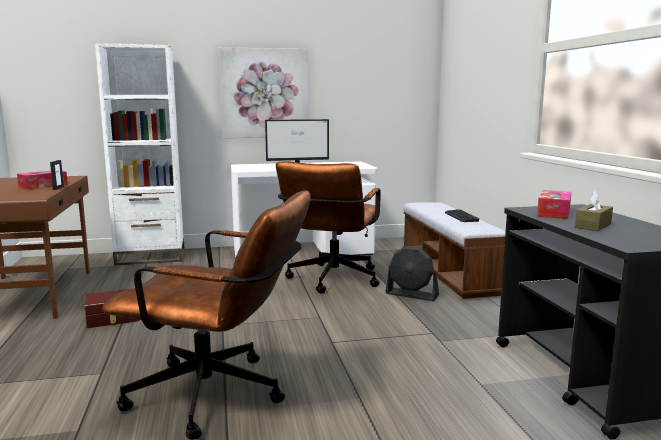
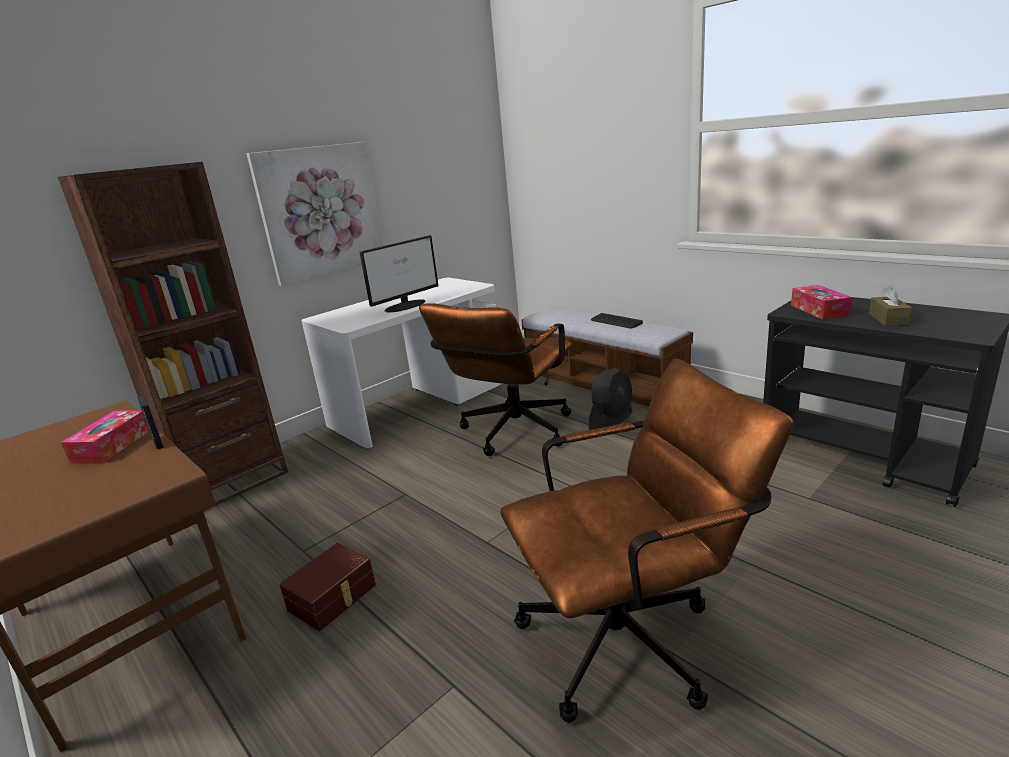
camera: 30 degrees left, 10 degrees up
(151, 257) = (231, 482): white bookcase -> brown bookcase
(331, 281) = (511, 434): brown office chair -> brown office chair turned 45 degrees clockwise
(412, 295) = (611, 421): black fan -> black fan turned 45 degrees counterclockwise

